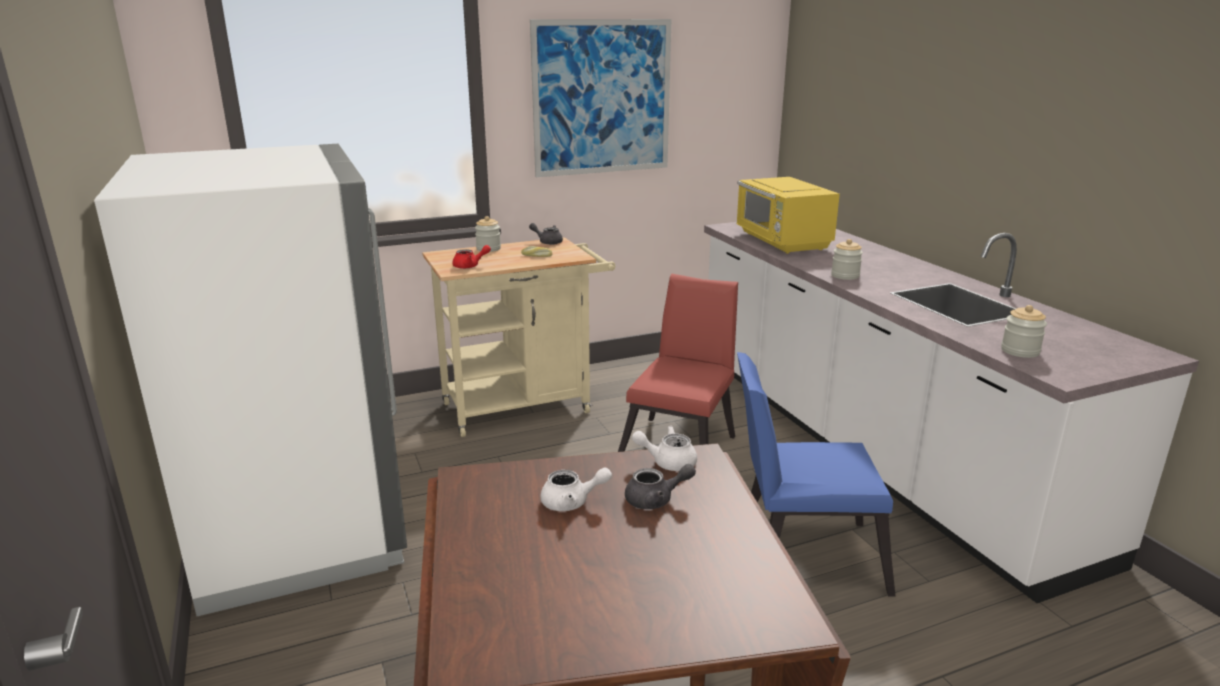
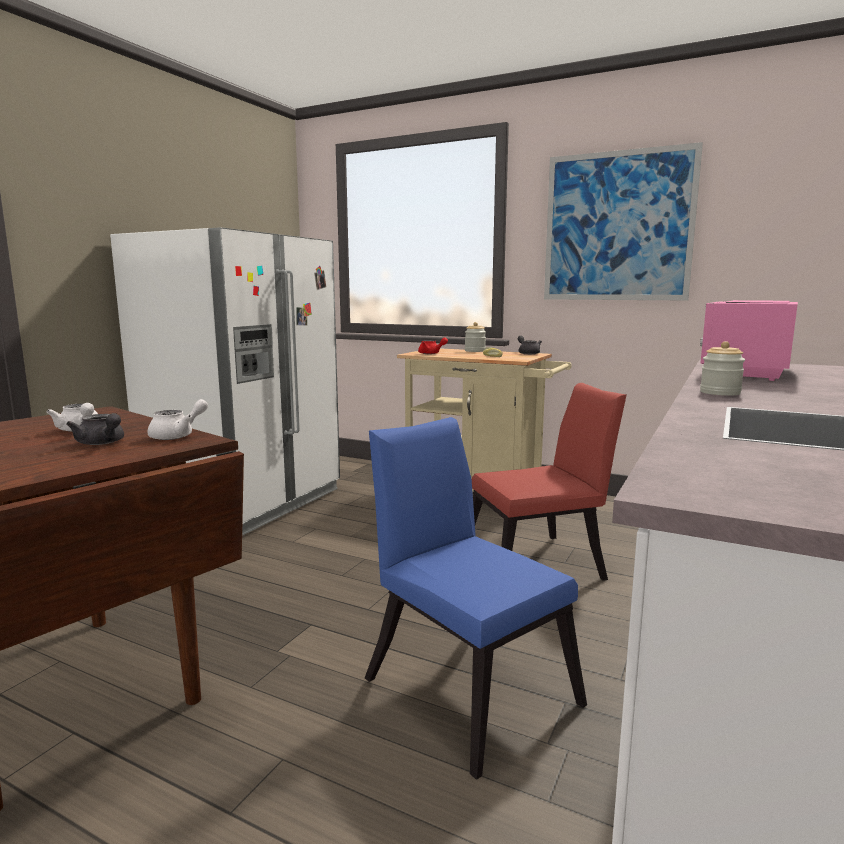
camera: 50 degrees right, 10 degrees down
(668, 461) = (178, 435): white teapot -> white teapot turned 75 degrees clockwise
(782, 241) = (744, 372): yellow microwave -> pink microwave
(1020, 351) = (709, 464): jar -> none

